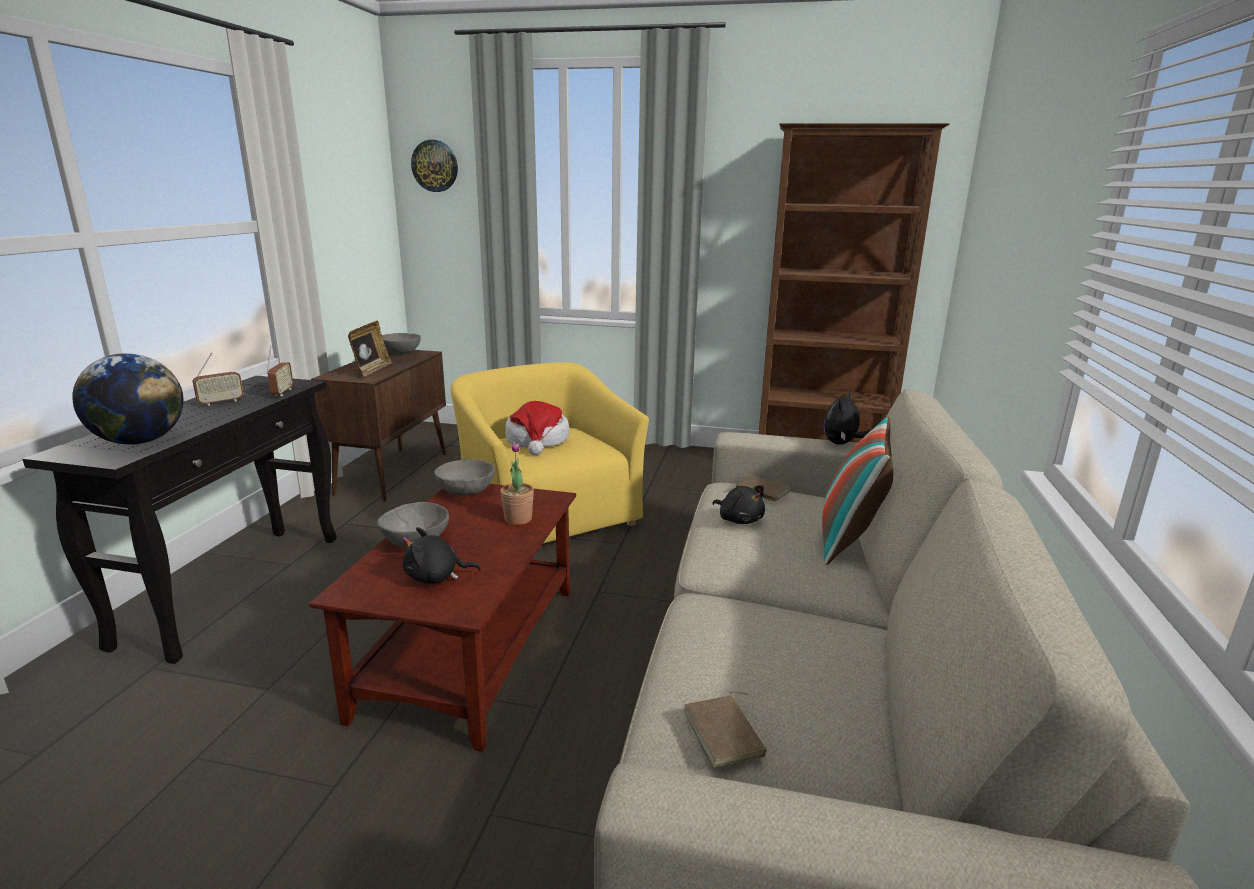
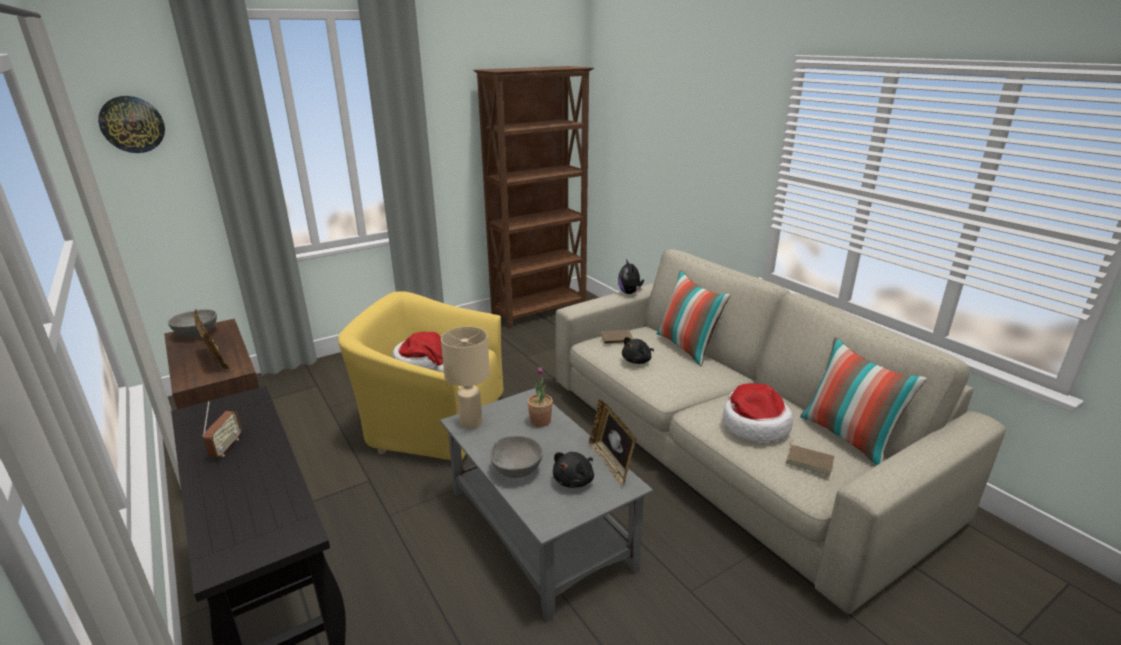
camera: 45 degrees left, 5 degrees up
(140, 441) = (269, 513): globe -> none
(282, 392) = (260, 412): radio -> none
(467, 492) = (471, 422): grey bowl -> beige table lamp
(471, 651) = (541, 530): brown coffee table -> grey coffee table
(495, 584) = (611, 463): none -> picture frame
(739, 520) = (637, 361): black plush toy -> black plush toy turned 135 degrees clockwise
(739, 650) = (753, 425): none -> hat
(883, 762) = (848, 437): none -> pillow

